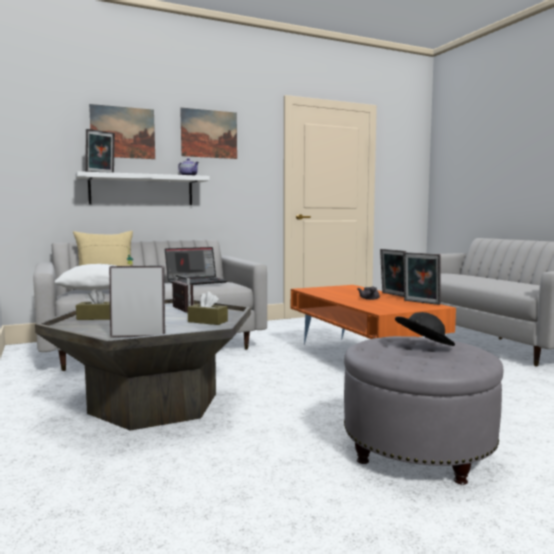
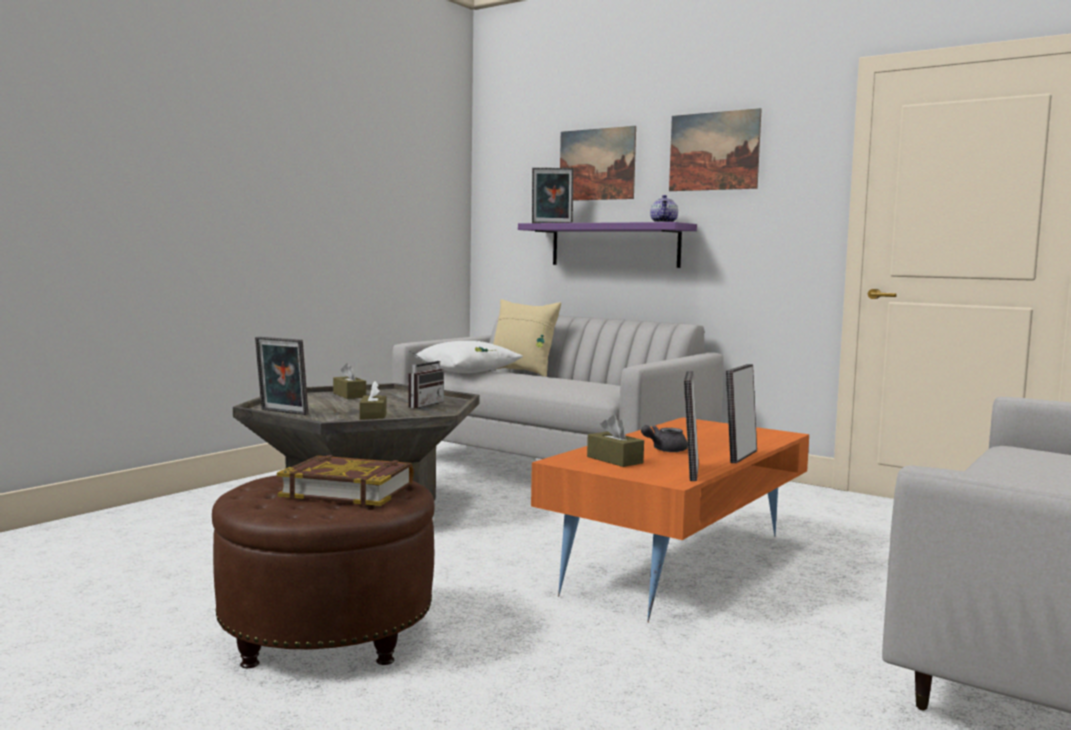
camera: 60 degrees right, 0 degrees up
(138, 336) = (282, 412): picture frame -> picture frame turned 150 degrees clockwise
(142, 190) = (614, 245): white shelf -> purple shelf
(196, 282) = (579, 383): laptop -> none
(386, 306) = (614, 460): none -> brown tissue box
(417, 450) = (327, 634): grey ottoman -> brown ottoman
(423, 346) = (348, 490): black hat -> book

